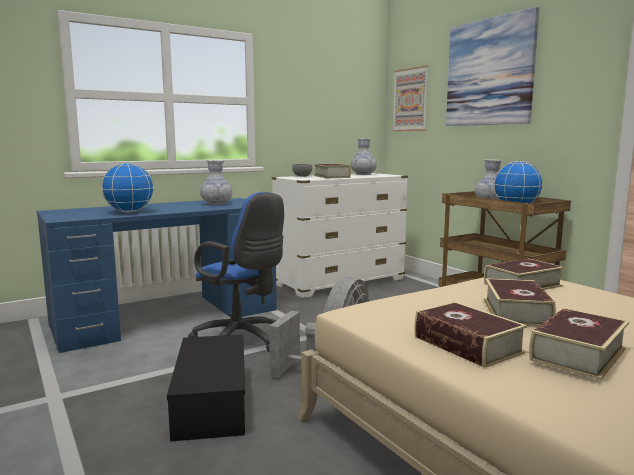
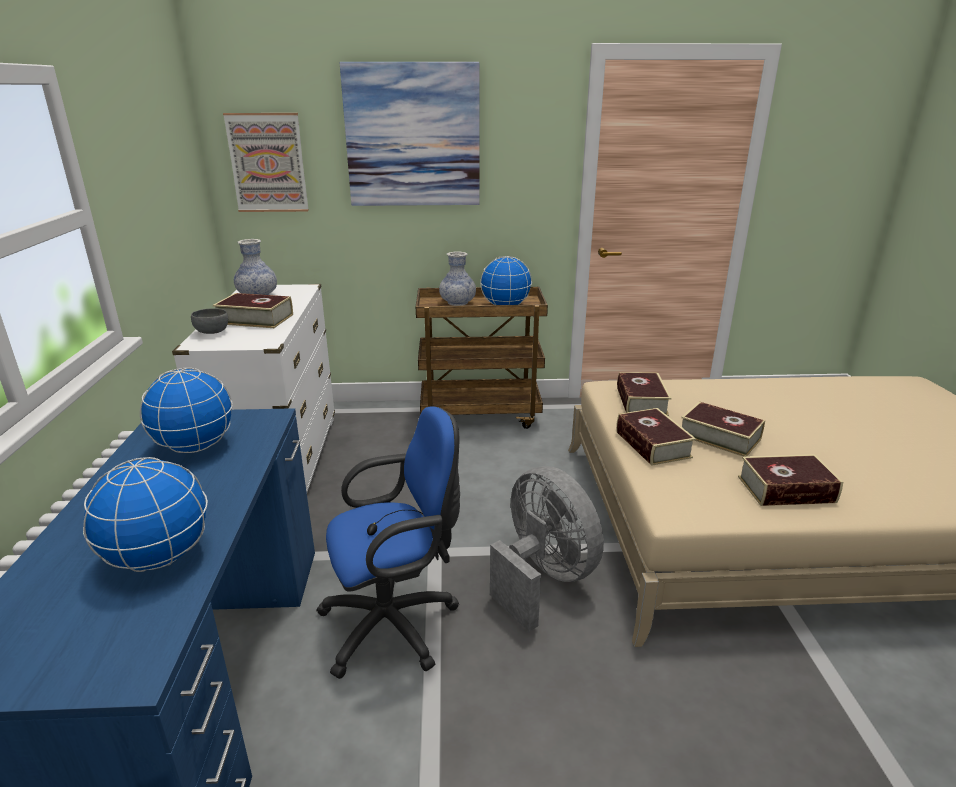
camera: 60 degrees left, 15 degrees up
(210, 400) = (554, 710): black storage box -> none
(216, 203) = (196, 447): vase -> globe
(578, 354) = (823, 456): book -> book (652, 444)

